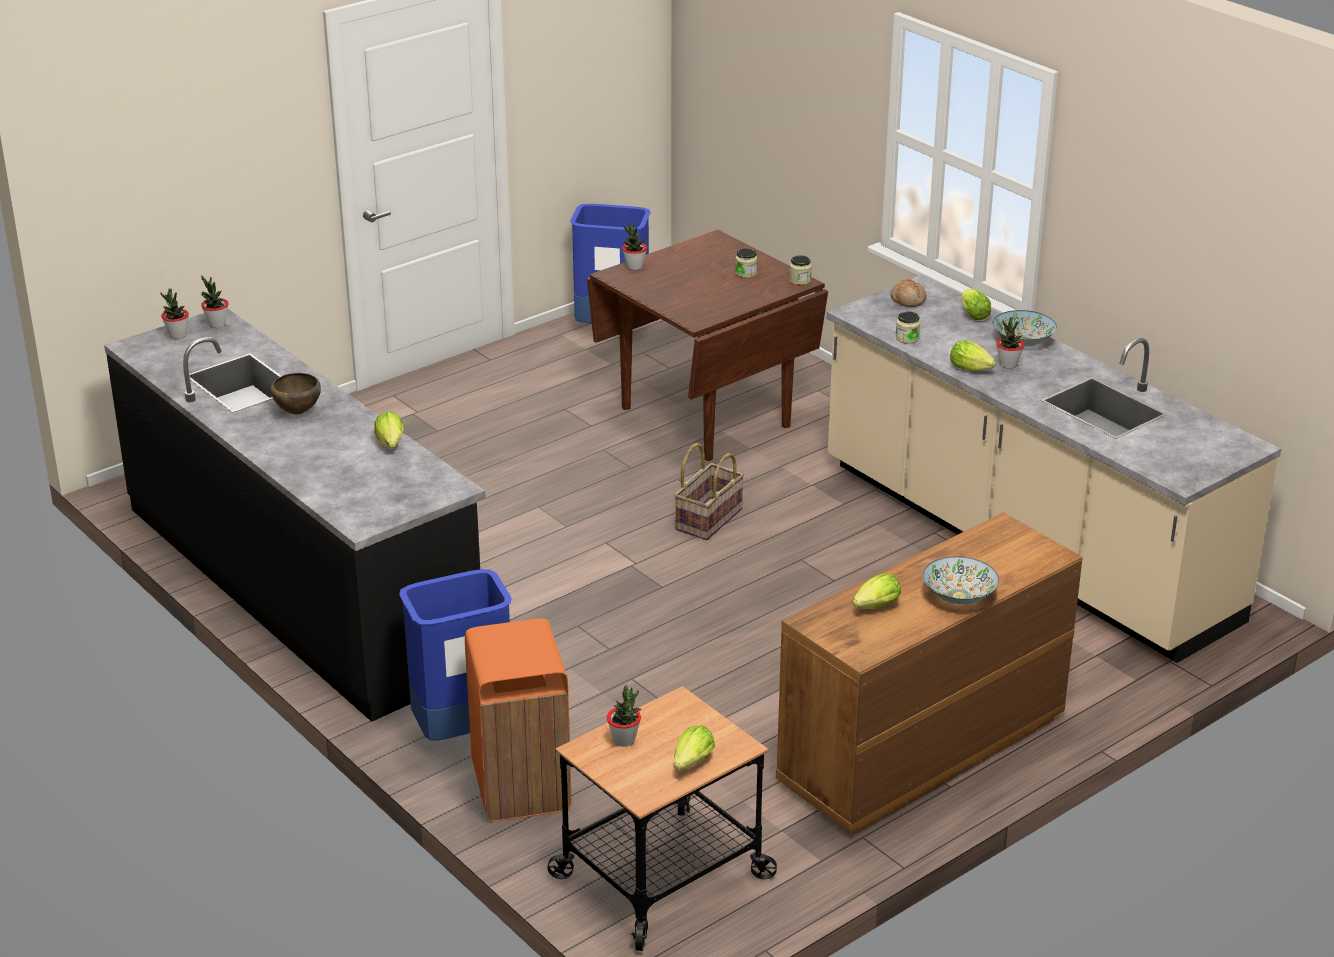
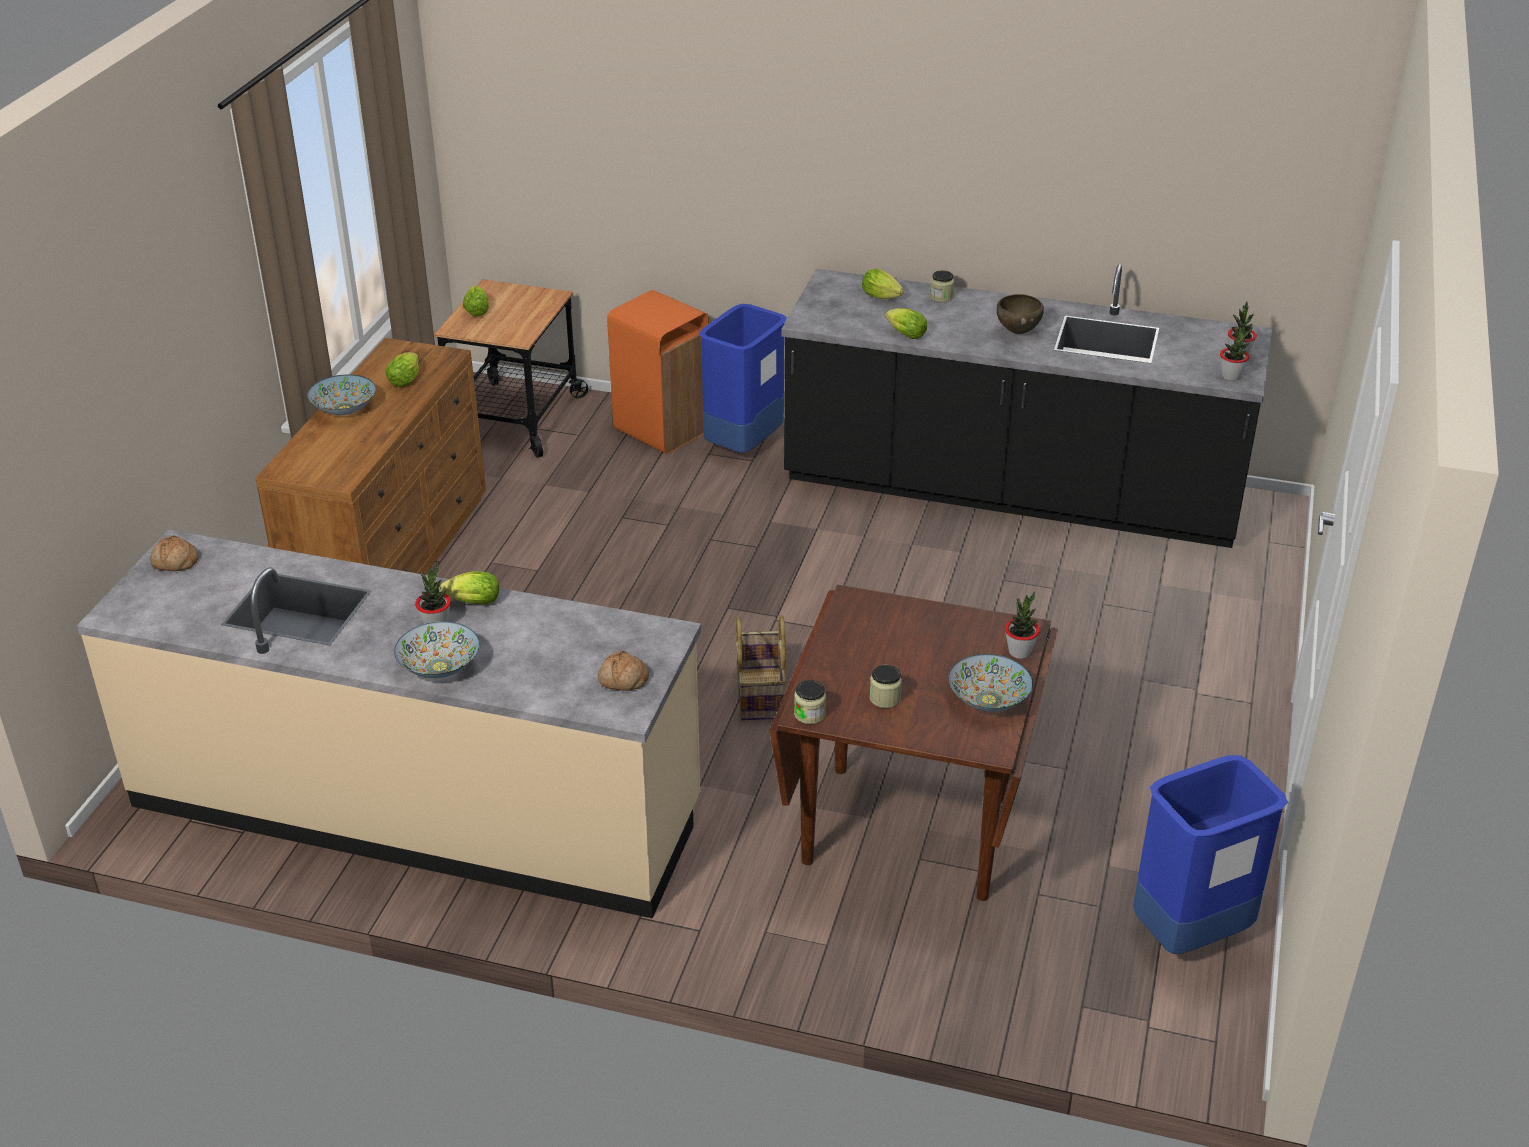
camera: 145 degrees right, 5 degrees up
(624, 740) = (533, 308): potted plant -> none
(687, 254) = (988, 700): none -> bowl
(907, 338) = (576, 619): jar -> jar (941, 297)
(972, 314) = (528, 688): lettuce -> lettuce (883, 298)
(1188, 468) = (175, 562): none -> bread

